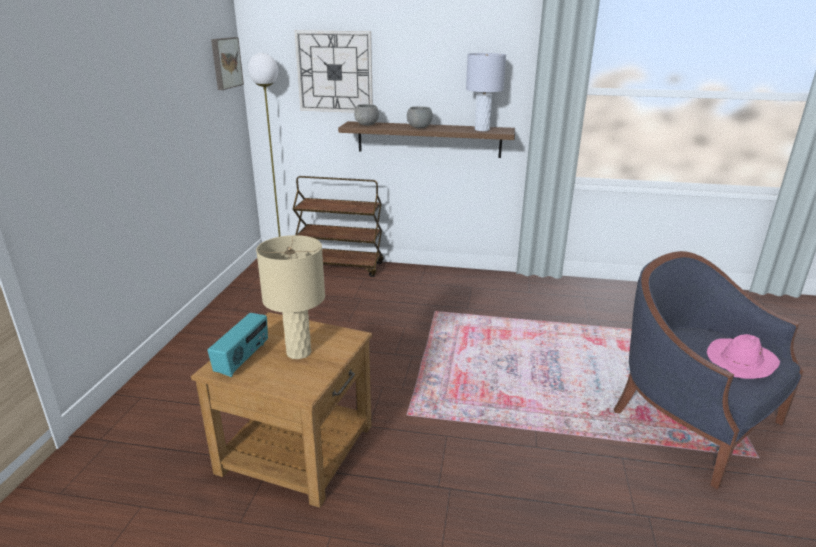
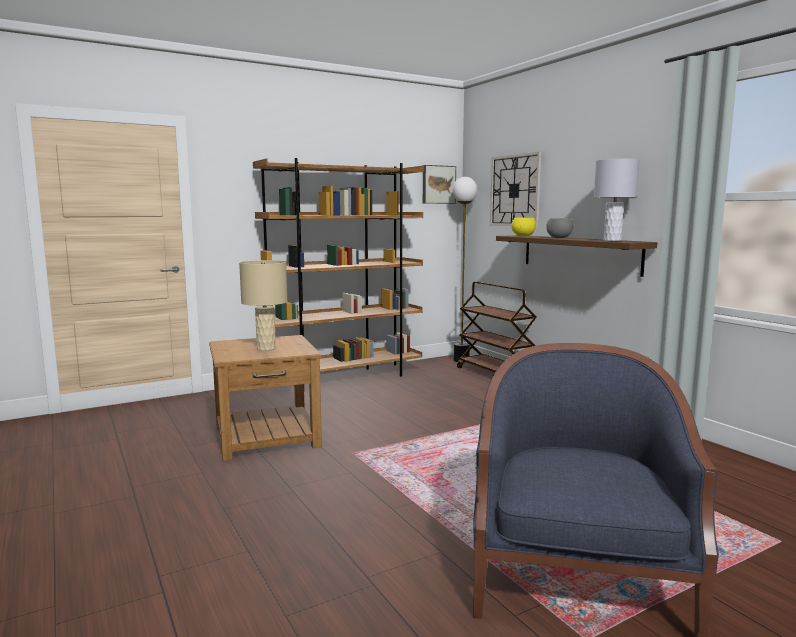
camera: 50 degrees right, 15 degrees down
(215, 330) = (345, 378): none -> brown bookcase
(243, 359) = (240, 343): radio -> none
(367, 125) = (523, 236): grey bowl -> yellow bowl
(741, 361) = (598, 487): pink hat -> none

